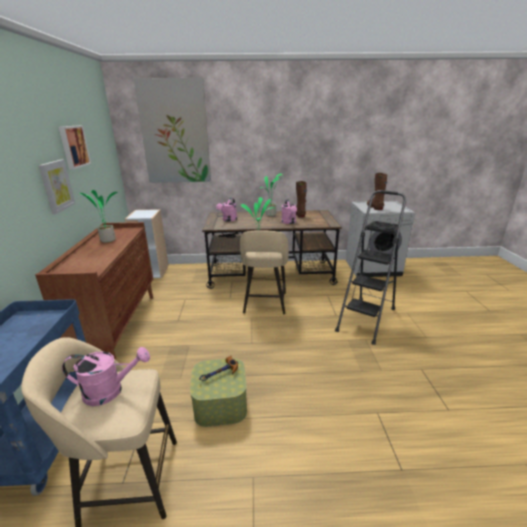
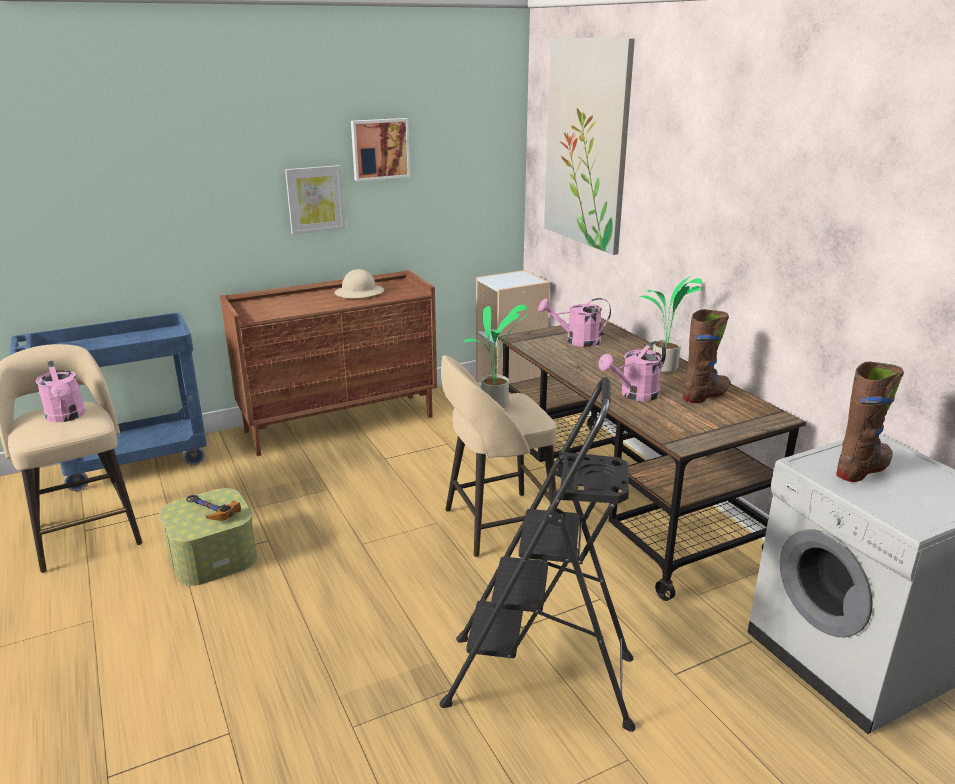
camera: 65 degrees right, 0 degrees up
(107, 240) = (359, 293): potted plant -> beige hard hat

